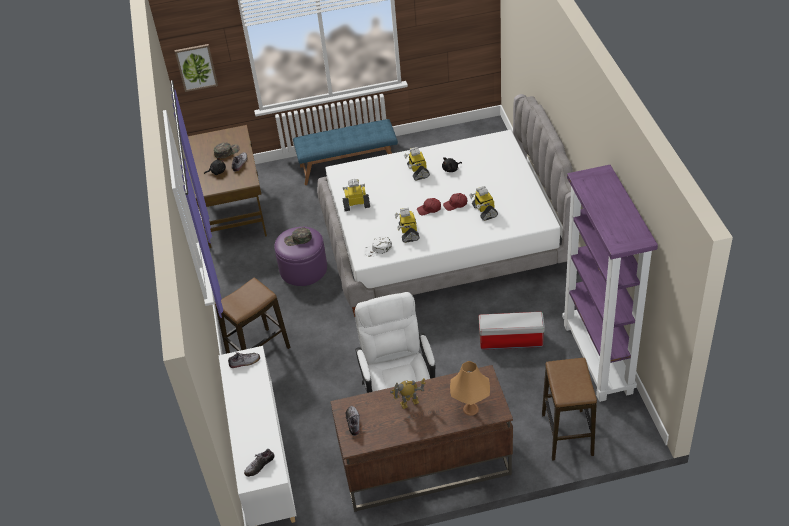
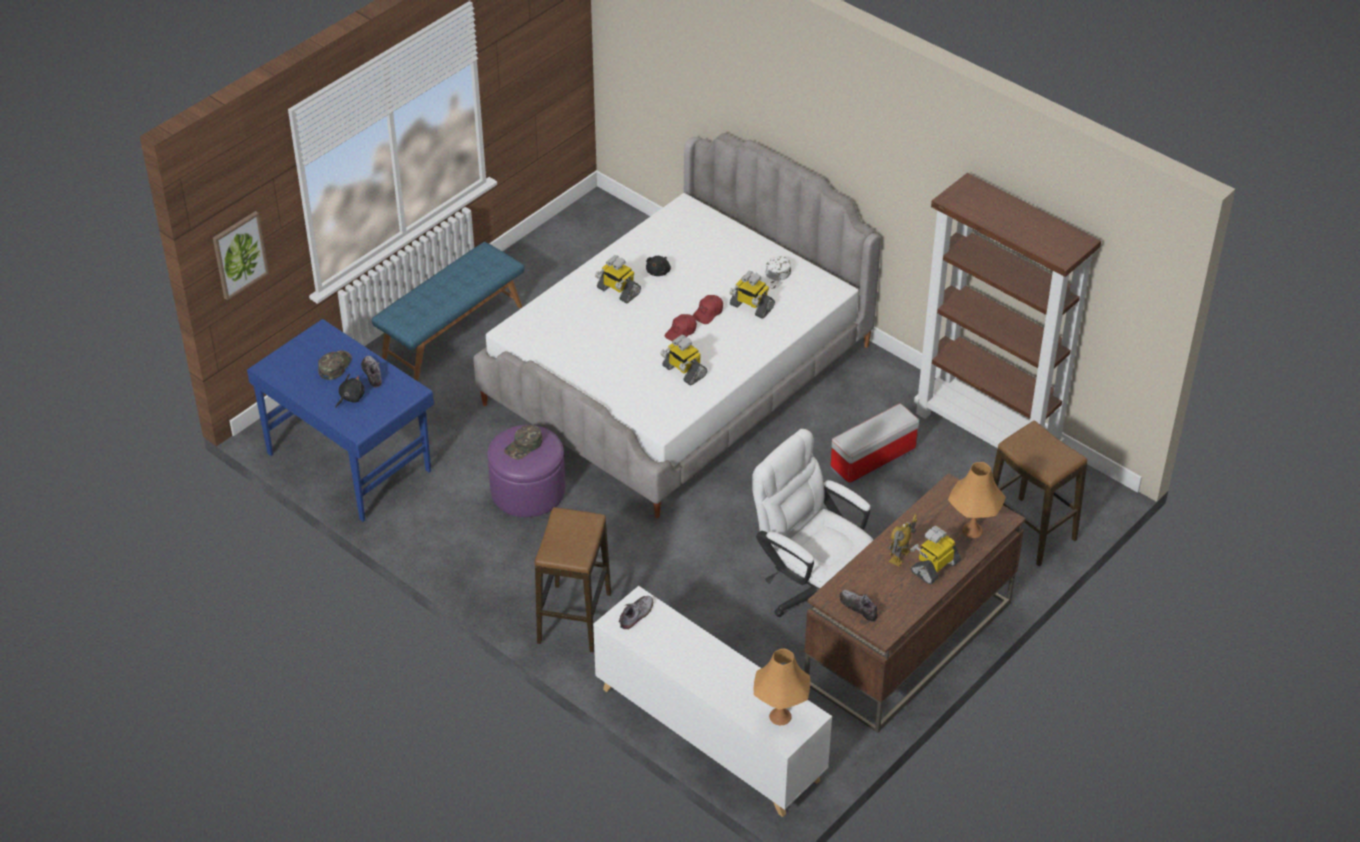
camera: 40 degrees left, 0 degrees up
(234, 212) = (349, 461): brown desk -> blue desk
(259, 466) = (780, 716): shoe -> orange table lamp
(356, 205) = (581, 365): toy robot -> toy robot (934, 566)
(378, 249) = (666, 407): white cap -> white cap (775, 276)
(598, 359) = (988, 434): purple bookcase -> brown bookcase

